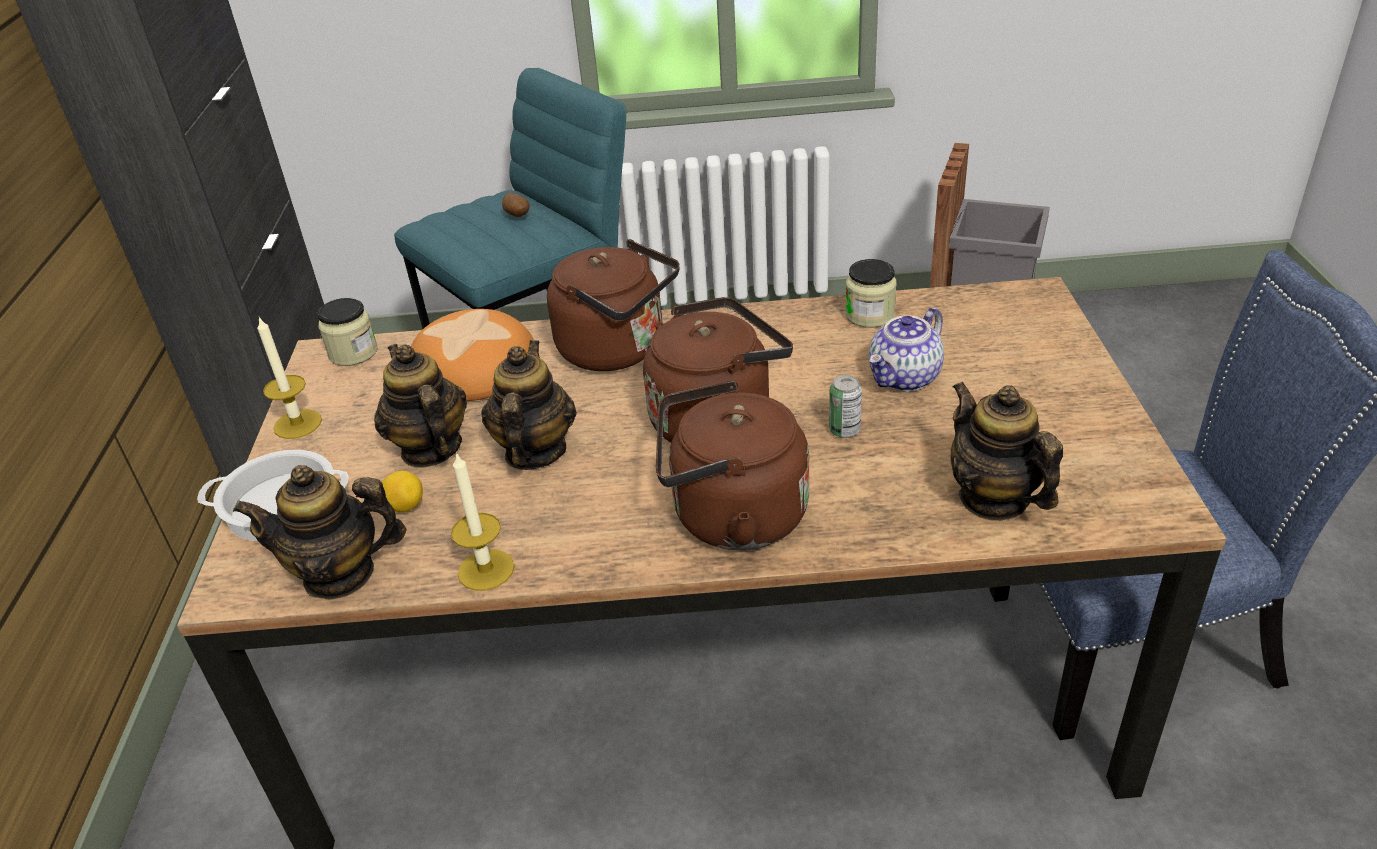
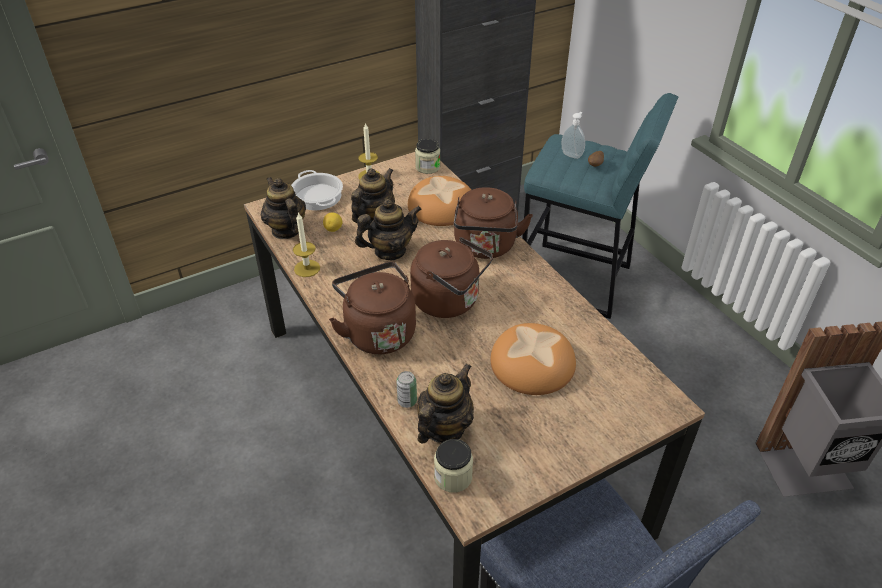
camera: 60 degrees right, 5 degrees up
(474, 225) = (572, 155): none -> soap dispenser
(844, 430) = (468, 352): can -> can (407, 401)
(869, 315) = (587, 332): jar -> jar (453, 477)
(905, 378) = (532, 364): teapot -> bread

